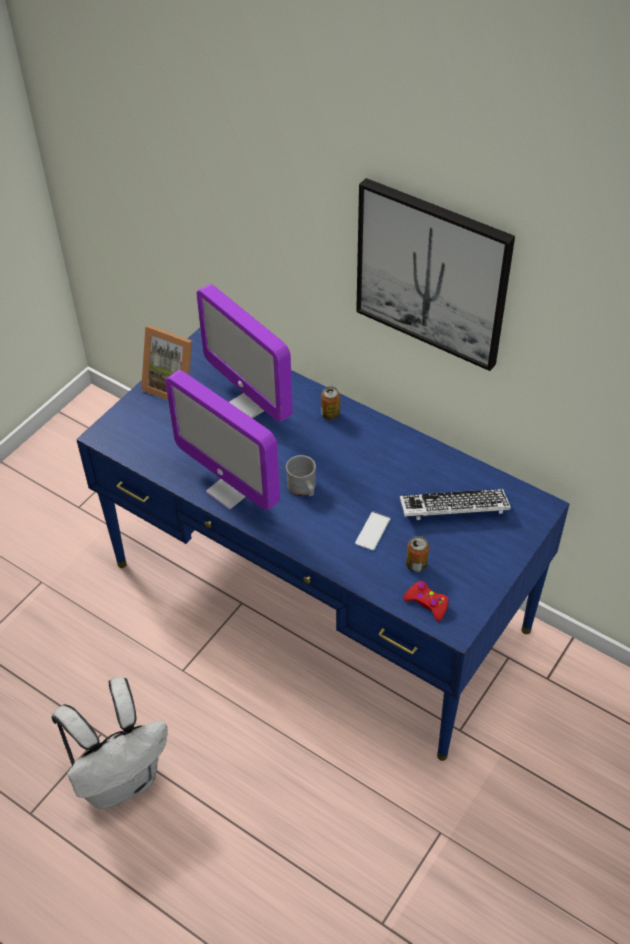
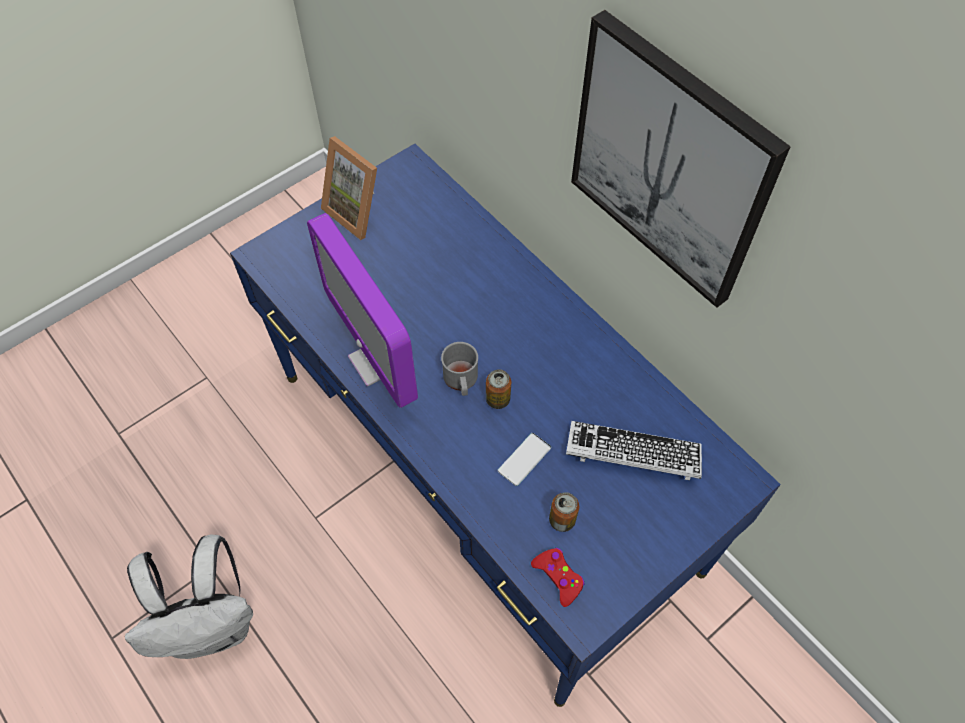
camera: 15 degrees right, 10 degrees up
(251, 404) = (438, 255): monitor -> none
(330, 415) = (524, 291): can -> can (498, 399)

